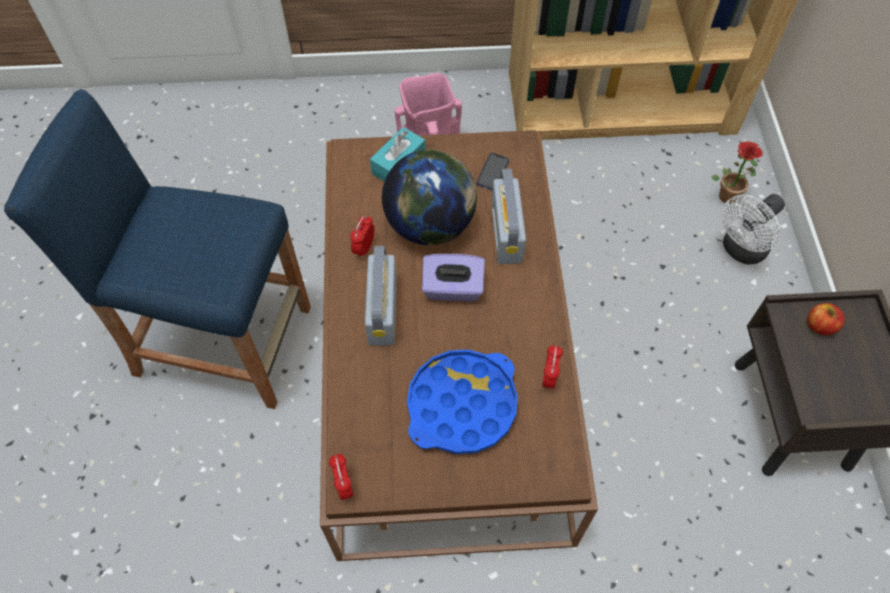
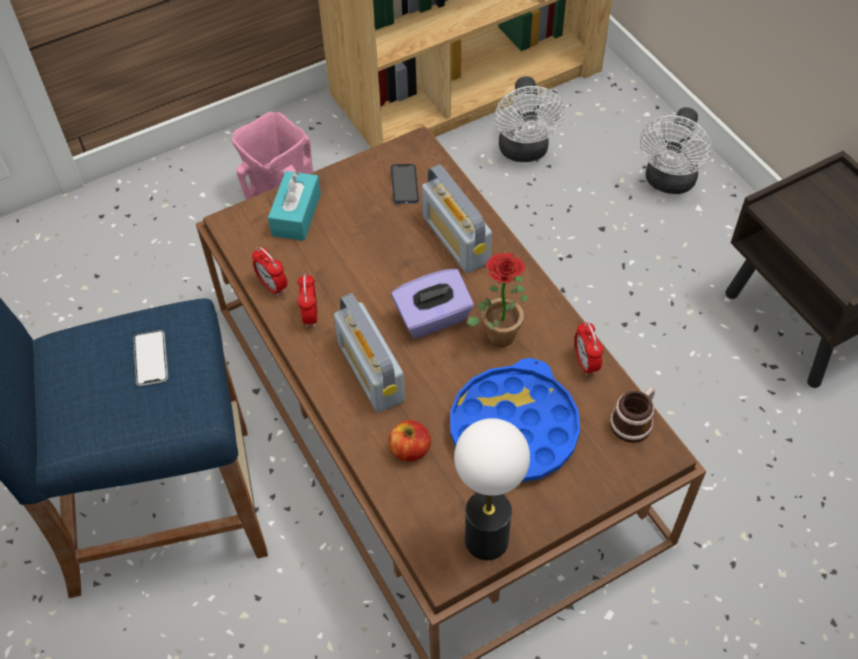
camera: 25 degrees left, 5 degrees down
(213, 235) = (151, 359): none -> phone
(344, 485) = (437, 567): alarm clock -> alarm clock (273, 286)
(392, 482) = (487, 540): none -> table lamp
(430, 224) = (369, 263): globe -> none
(560, 442) = (634, 421): none -> mug
(635, 178) = (524, 152): none -> white fan
(727, 193) = (625, 132): potted plant -> potted plant (499, 330)
(820, 325) = (808, 206): apple -> apple (410, 449)

